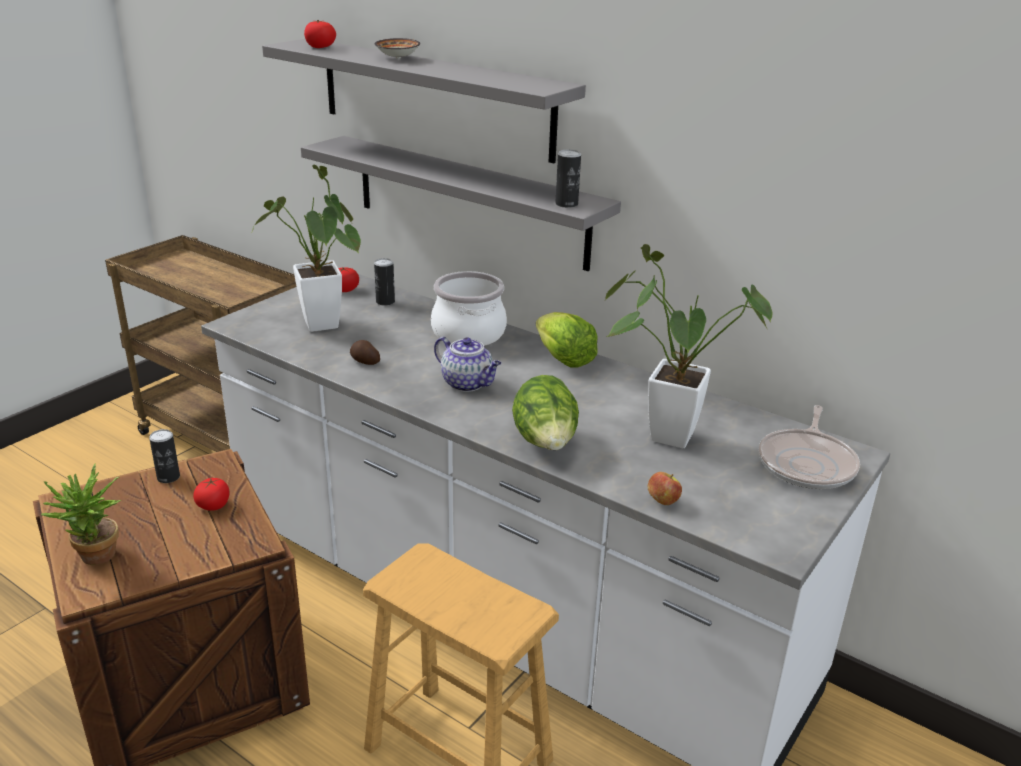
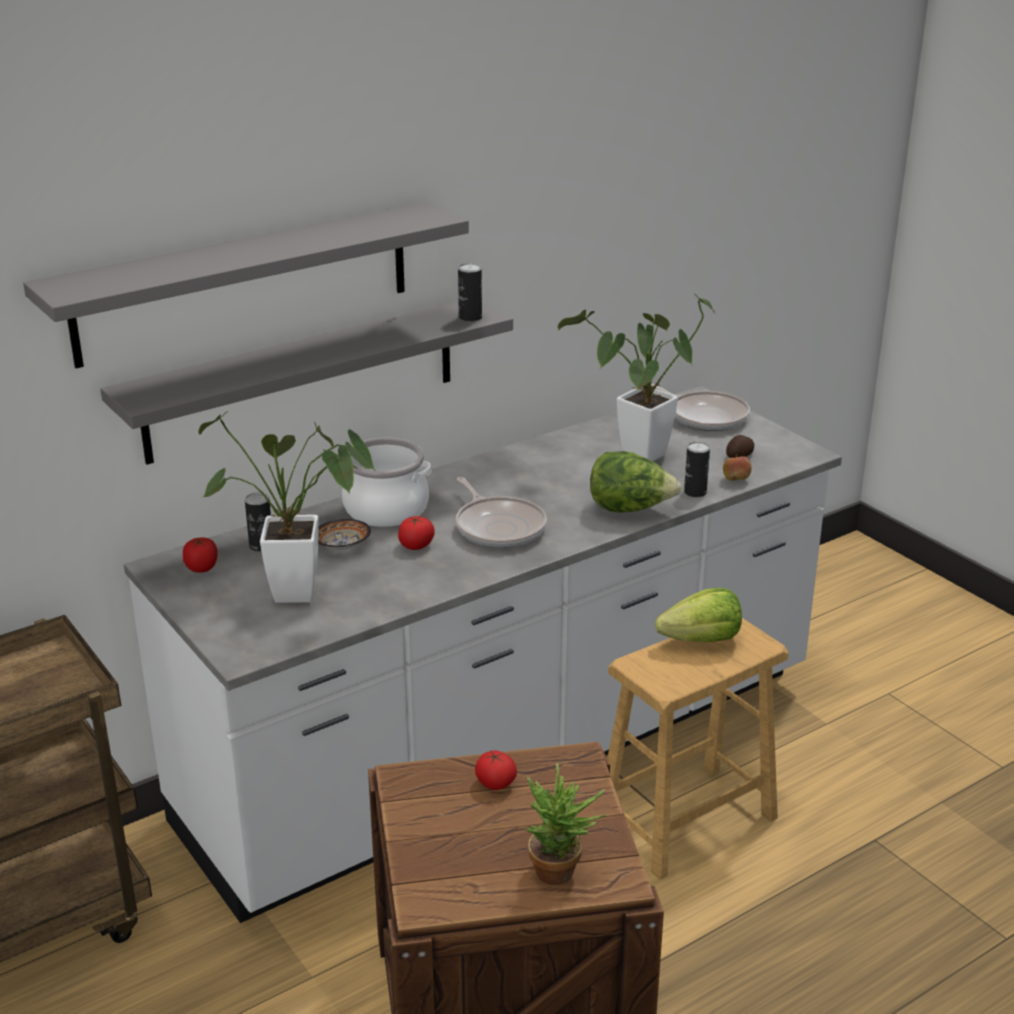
camera: 70 degrees left, 0 degrees up
(168, 477) = (416, 816): can -> can (695, 492)
(320, 47) = (111, 279): tomato -> tomato (416, 545)
(364, 362) = (413, 577): potato -> potato (740, 456)
(397, 58) = (225, 251): bowl -> bowl (342, 547)
(468, 383) = (498, 527): teapot -> frying pan
(563, 359) = (476, 472): lettuce -> lettuce (702, 640)

